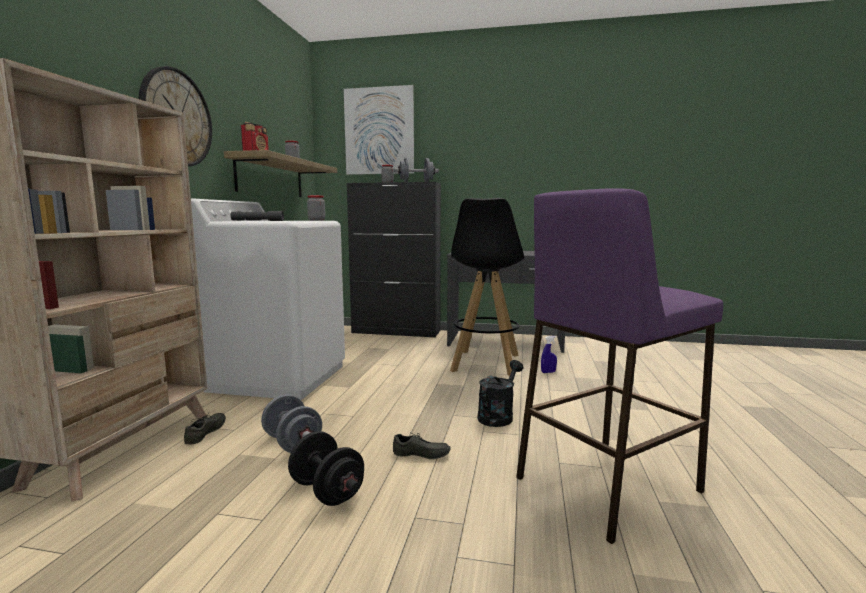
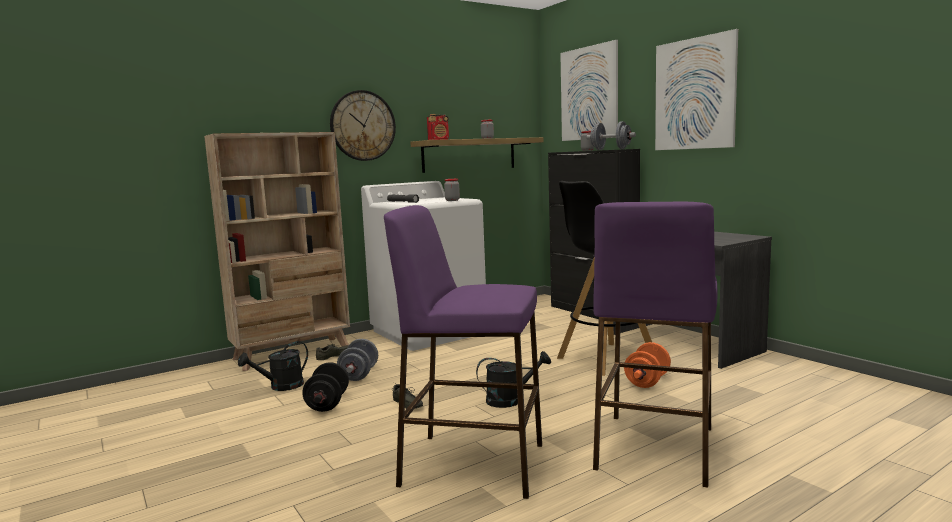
camera: 45 degrees right, 0 degrees up
(203, 498) = (281, 387): none -> black watering can
(494, 140) = (694, 94): none -> picture
(548, 372) = (647, 381): blue spray bottle -> orange dumbbell
(662, 416) = (655, 448): none -> purple stool

